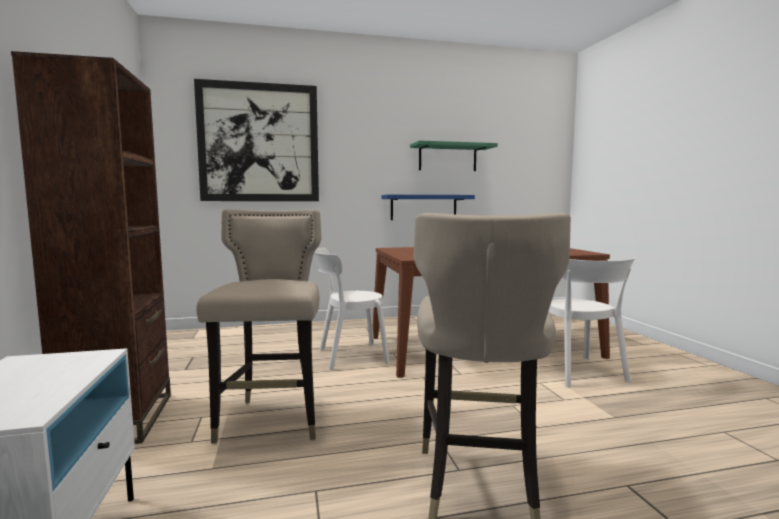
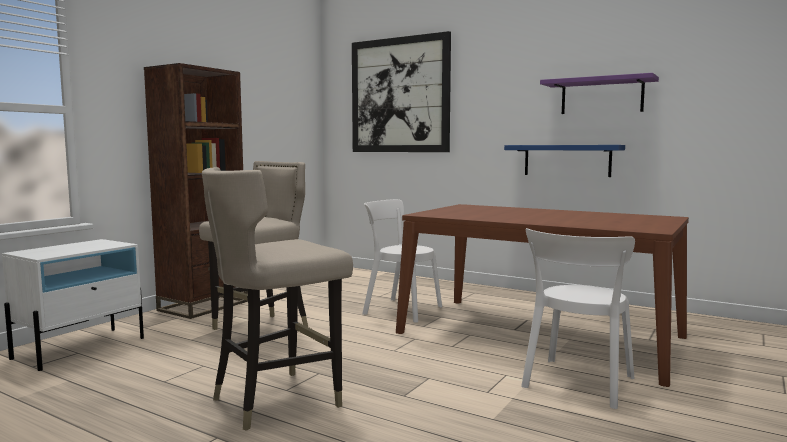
camera: 45 degrees right, 0 degrees up
(447, 158) = (601, 96): green shelf -> purple shelf

